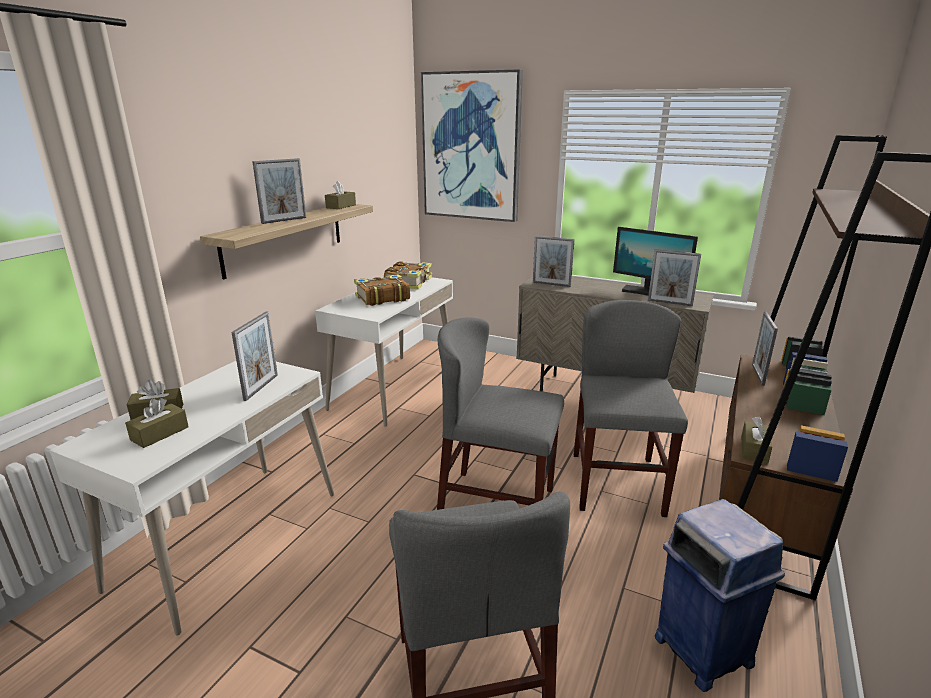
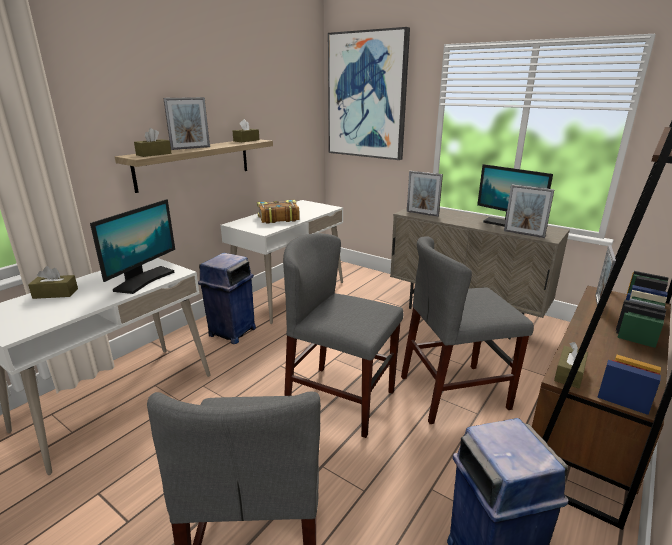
camera: 10 degrees right, 0 degrees up
(160, 433) = (46, 309): brown tissue box -> brown tissue box (154, 154)
(261, 387) = (144, 280): picture frame -> monitor
(340, 441) = (231, 332): none -> blue trash can
(409, 282) = (306, 207): book -> none
(616, 483) = (454, 392): grey chair -> grey chair turned 120 degrees counterclockwise

